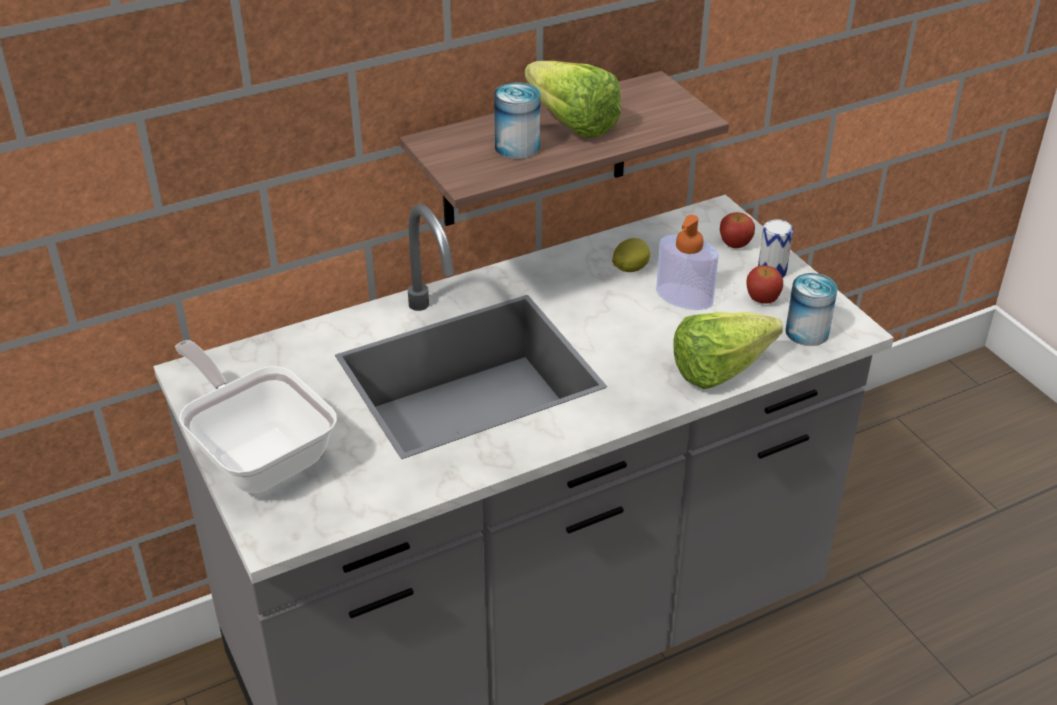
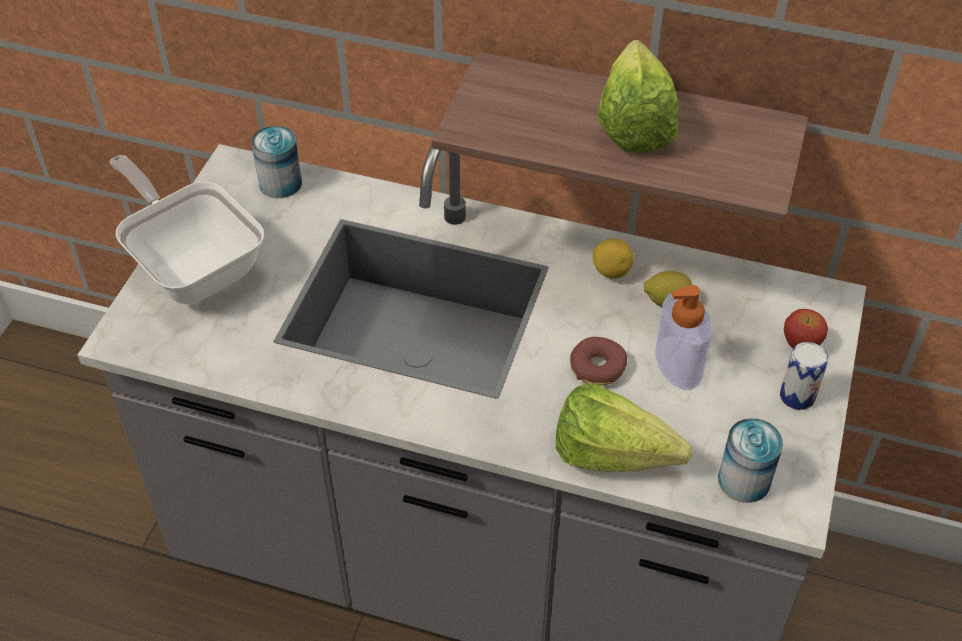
camera: 45 degrees right, 10 degrees up
(258, 454) = (192, 265): frying pan -> frying pan turned 45 degrees counterclockwise
(517, 147) = (553, 119): can -> can (280, 183)
(571, 273) = (611, 271): none -> lemon
(641, 330) = (597, 367): none -> donut
(762, 299) = (748, 416): apple -> none

